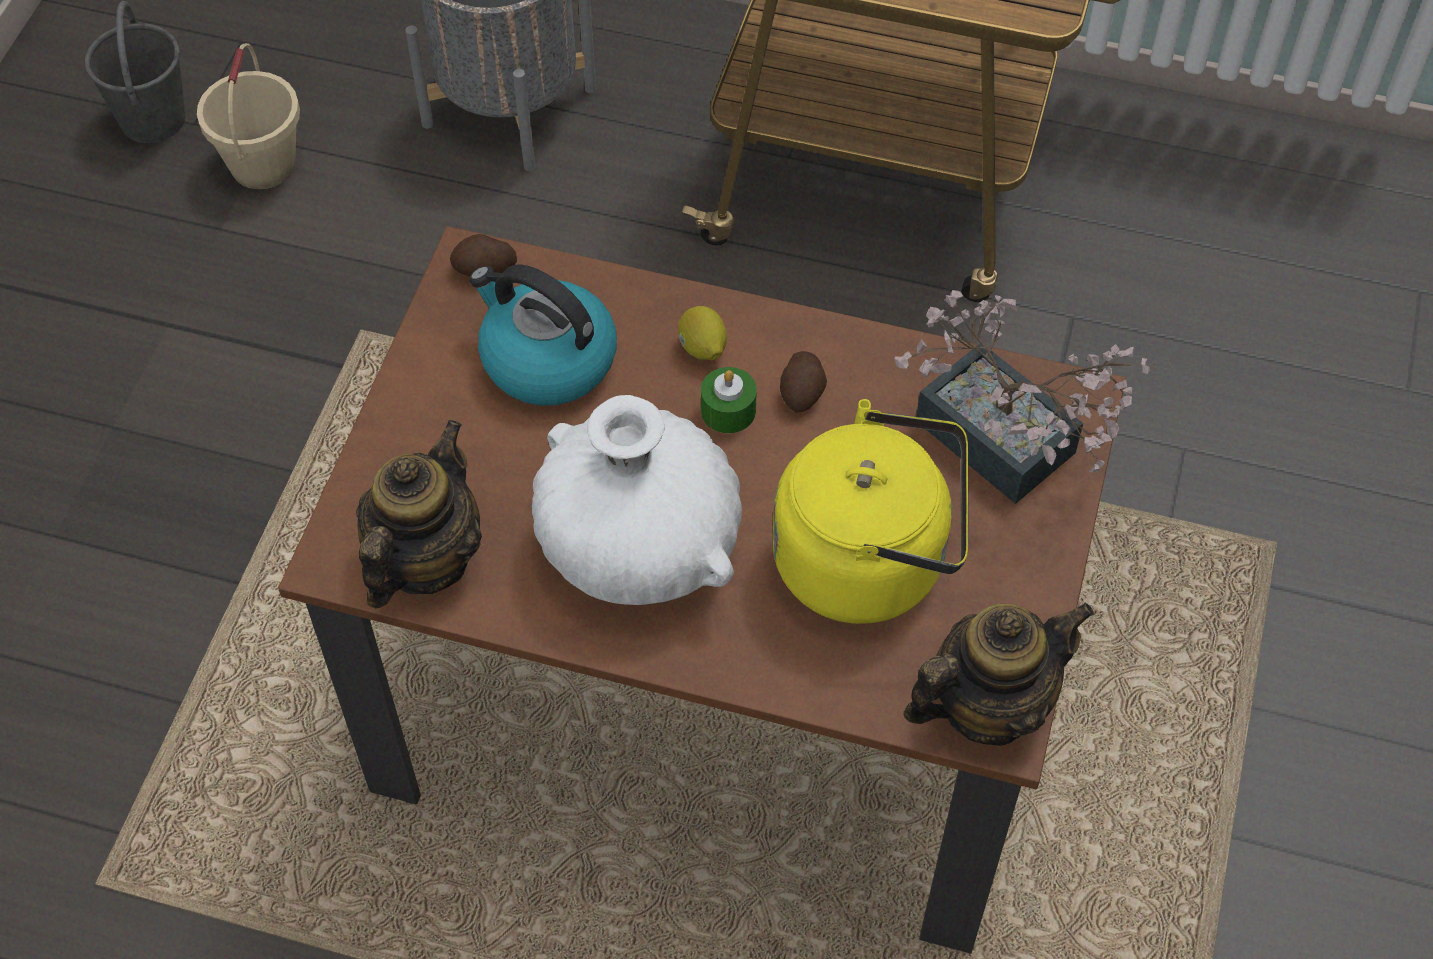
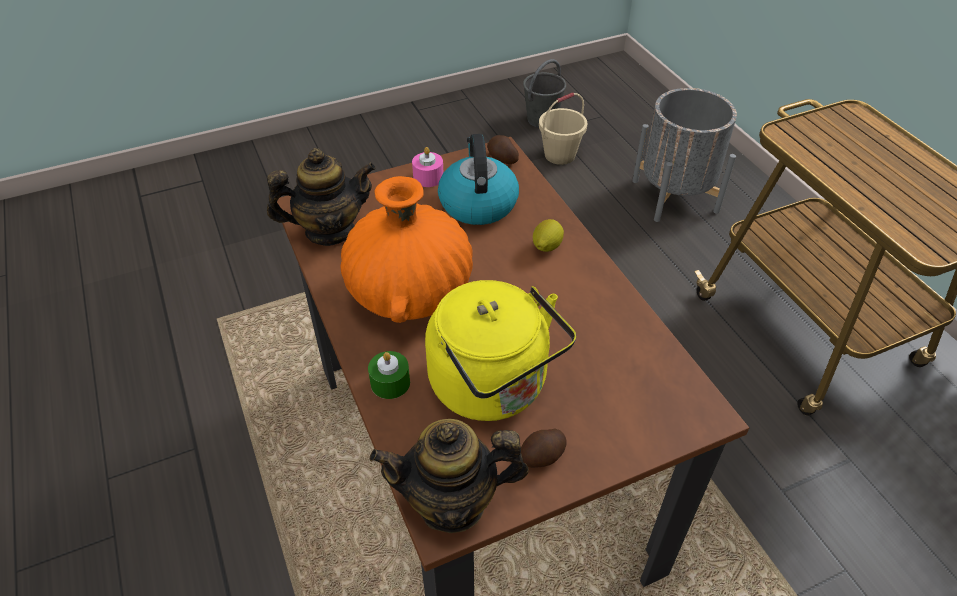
camera: 50 degrees right, 10 degrees down
(433, 377) = (428, 177): none -> pink candle
(638, 545) = (409, 293): white vase -> orange vase
(728, 410) = (522, 277): green candle -> green candle (390, 382)
(802, 391) = (566, 296): potato -> potato (543, 456)
(987, 706) = (452, 502): teapot -> teapot turned 150 degrees clockwise
(1008, 449) = (632, 402): potted plant -> none

